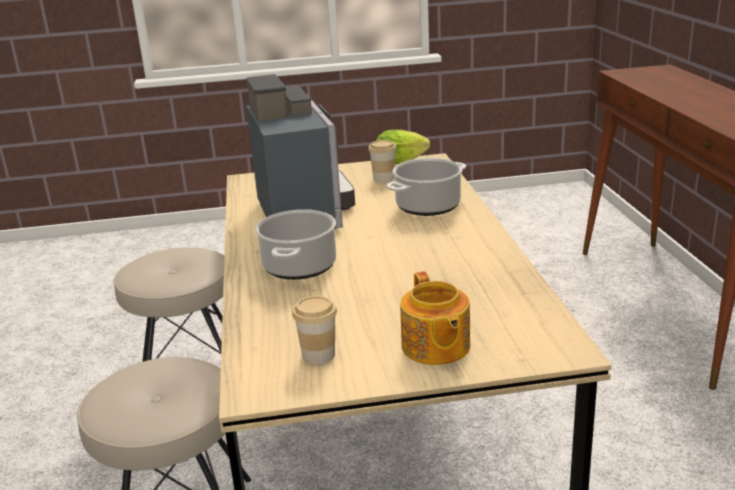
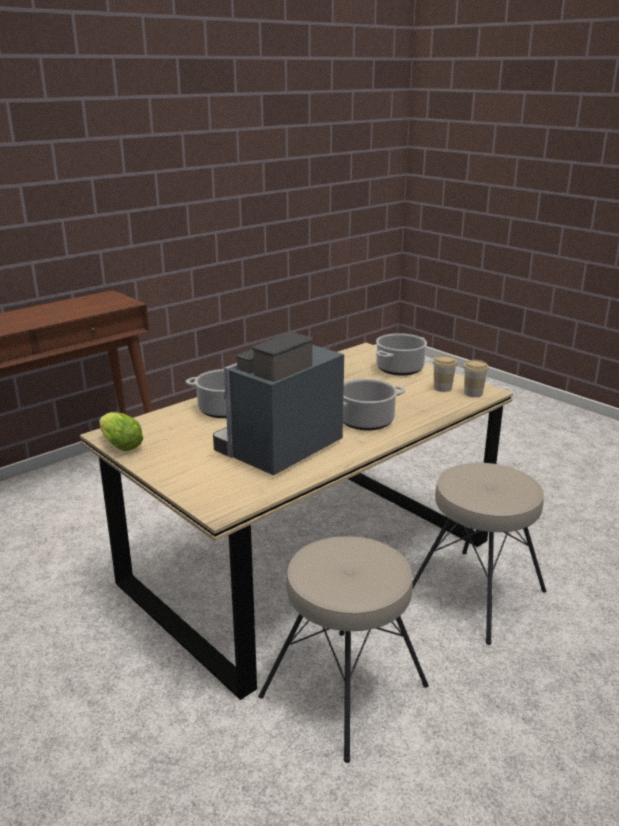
camera: 125 degrees left, 0 degrees up
(383, 179) = (172, 441): cup -> cup (473, 393)
(435, 347) = (399, 369): teapot -> cooking pot

